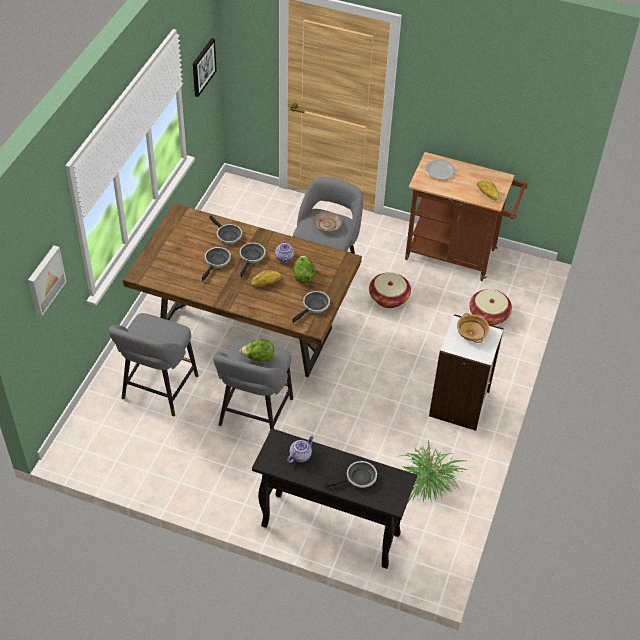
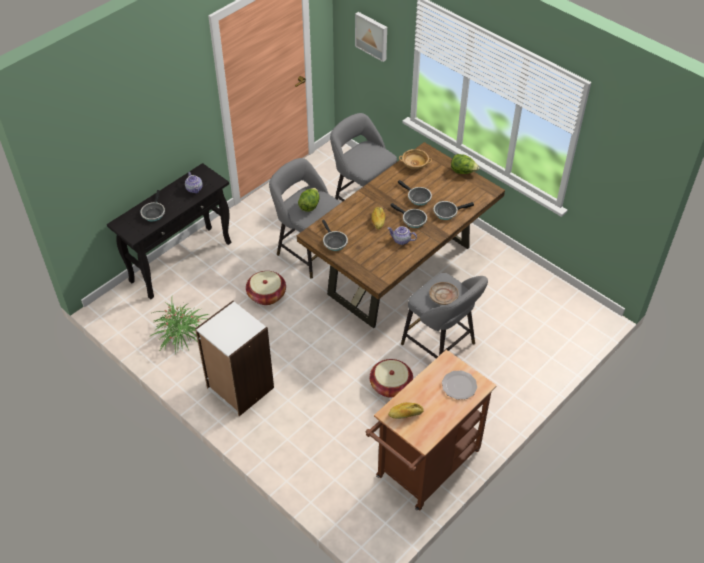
camera: 115 degrees right, 0 degrees up
(203, 67) = (621, 175): picture -> none
(303, 276) = (373, 245): lettuce -> lettuce (463, 171)
(472, 333) = (237, 331): beige bowl -> beige bowl (414, 164)
(488, 315) = (330, 460): basket -> basket (266, 295)

